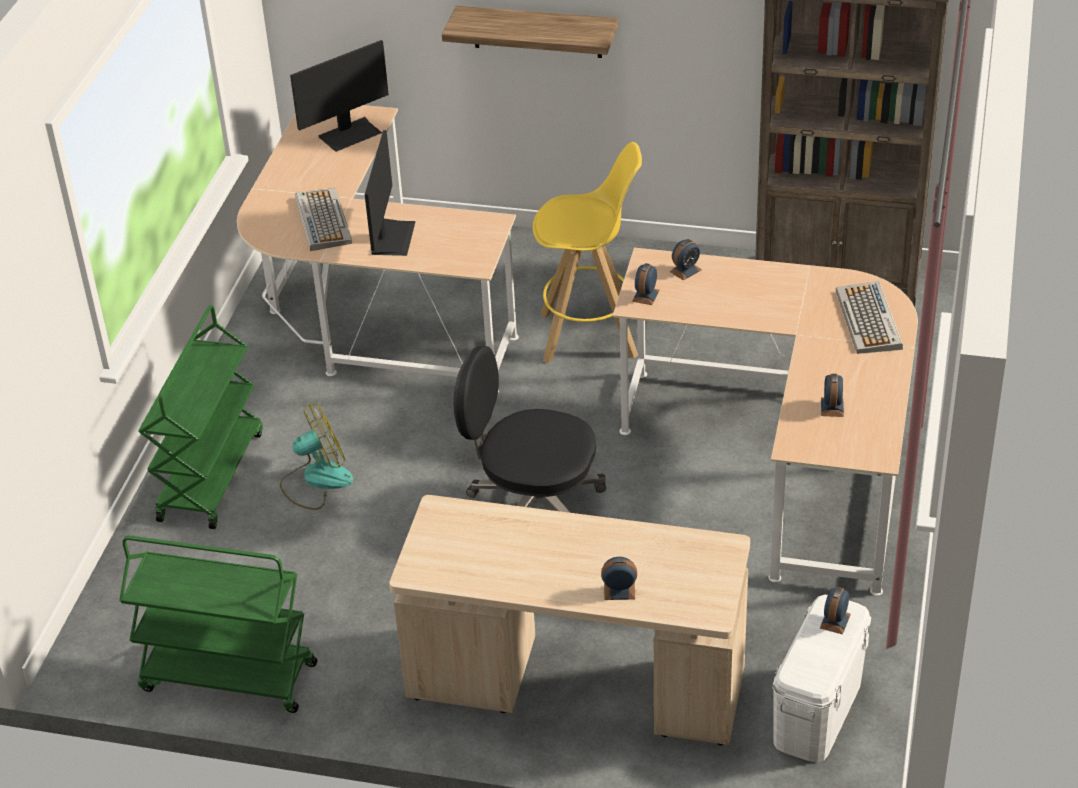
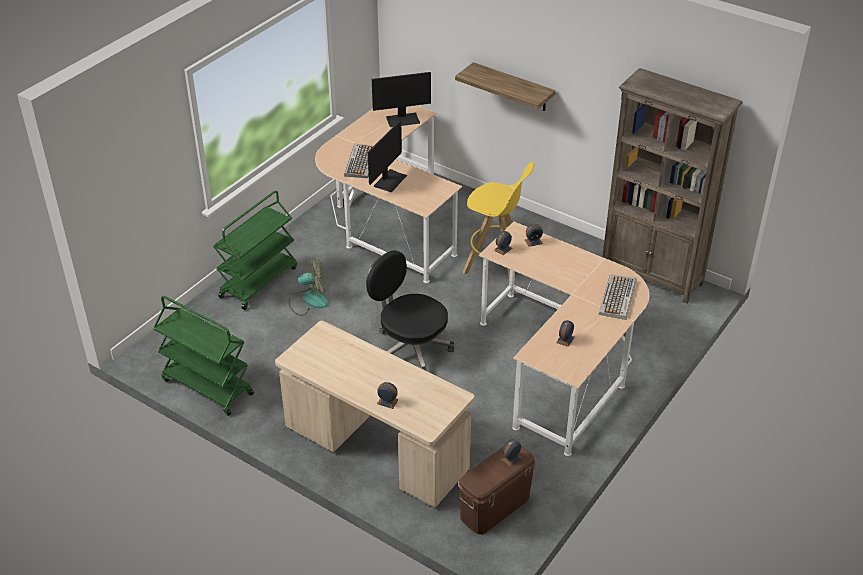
camera: 20 degrees right, 0 degrees up
(818, 712) = (495, 507): white storage box -> brown storage box

